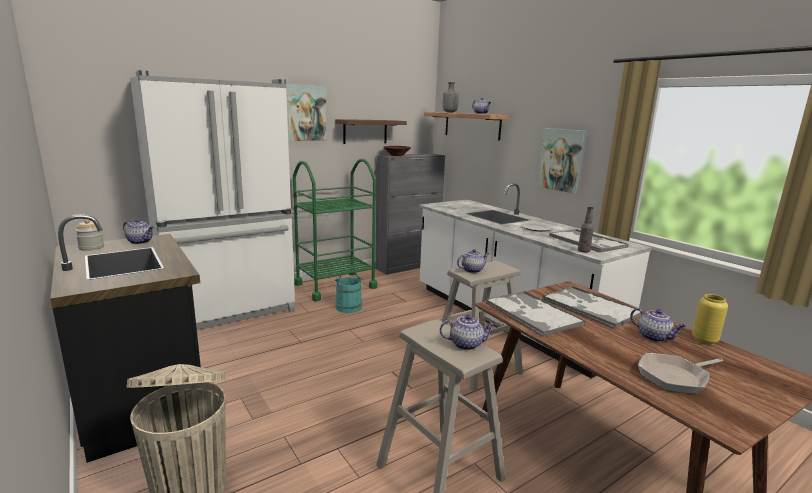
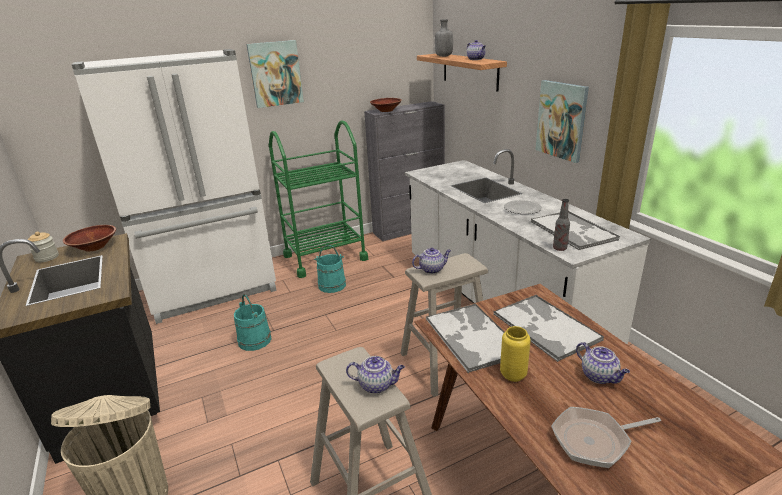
camera: 10 degrees right, 10 degrees up
(141, 242) = (94, 247): teapot -> brown bowl
(284, 350) = (255, 340): none -> turquoise bucket
(365, 131) = (348, 86): shelf -> none
(704, 340) = (660, 383): yellow vase -> yellow vase (513, 375)

